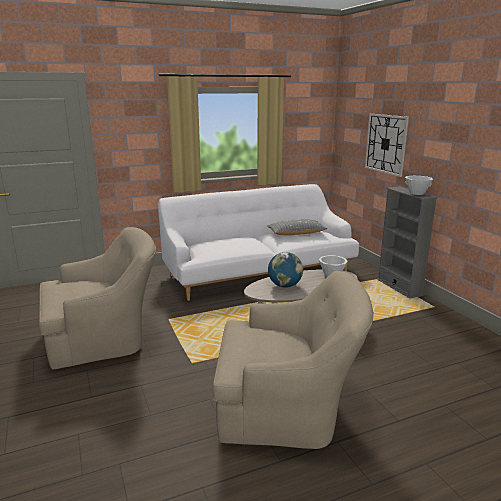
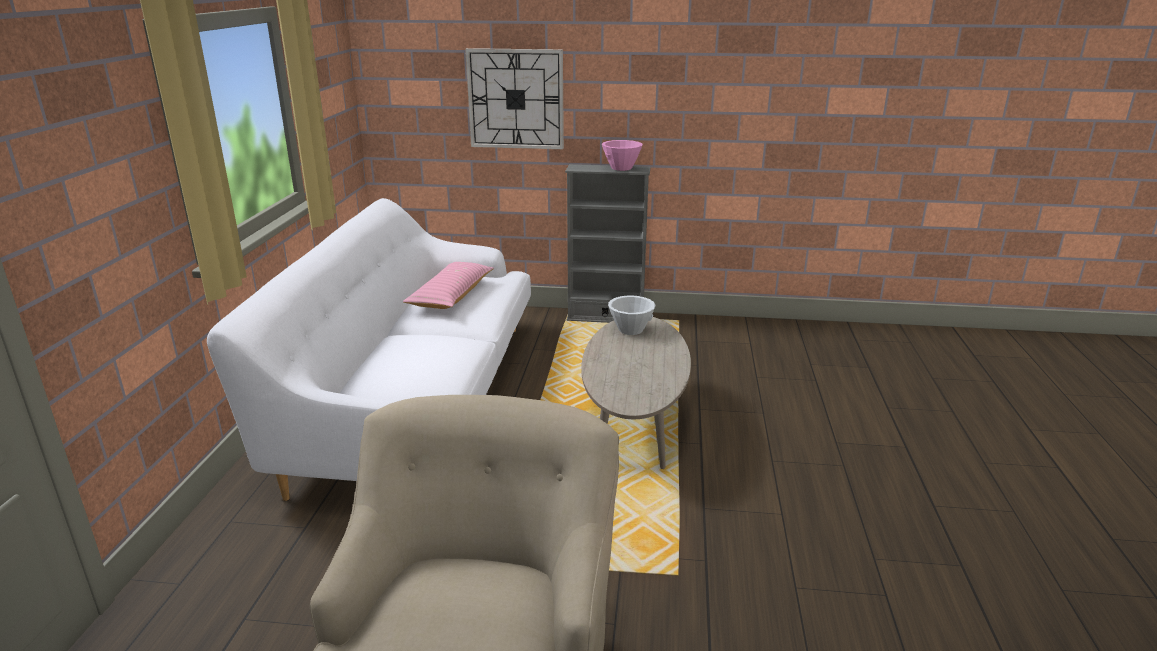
camera: 60 degrees left, 5 degrees up
(284, 285) = (632, 374): globe -> none
(288, 407) = (848, 517): beige armchair -> none
(296, 233) = (451, 295): grey pillow -> pink pillow
(417, 193) = (621, 168): white bowl -> pink bowl

